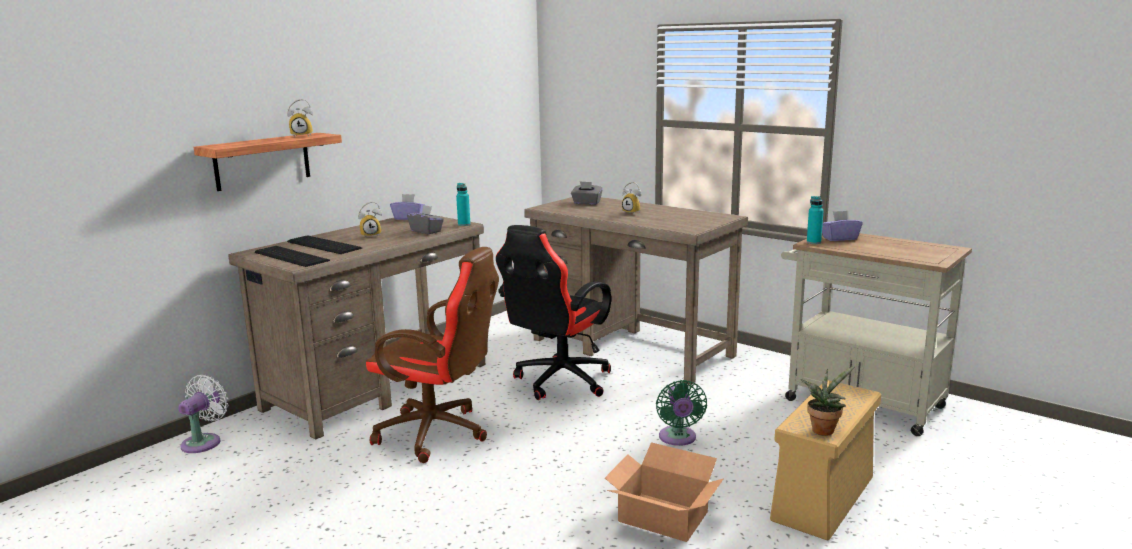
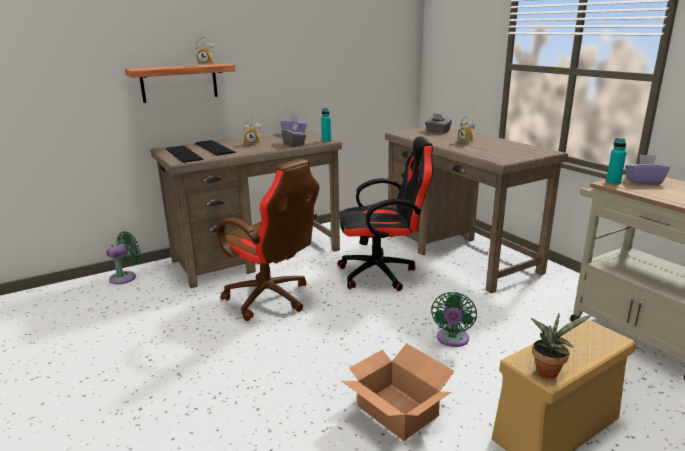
camera: 20 degrees right, 5 degrees up
(204, 442) = (125, 277): white fan -> green fan
(558, 384) = (383, 274): black office chair -> black office chair turned 150 degrees counterclockwise

